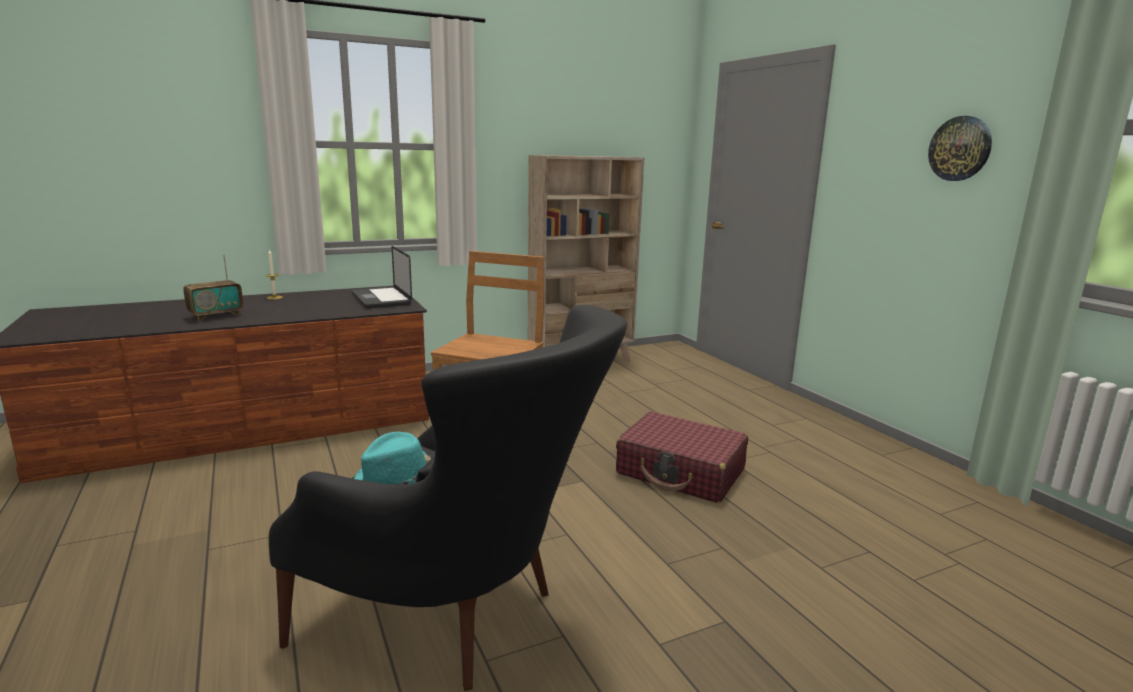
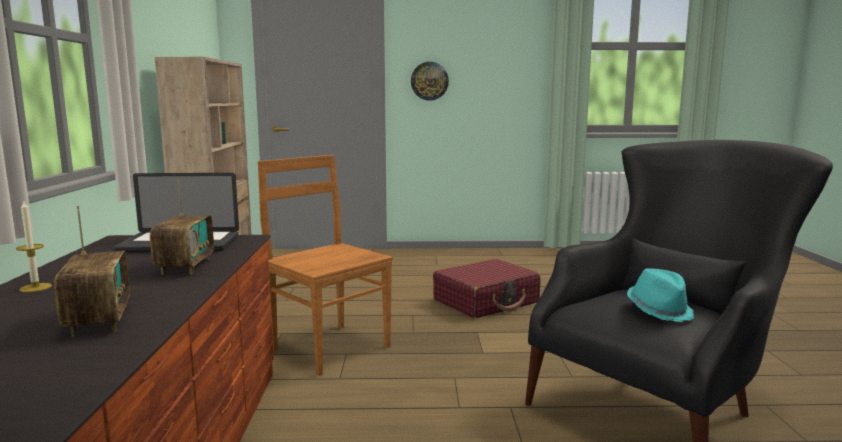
camera: 65 degrees left, 5 degrees down
(325, 309) = (185, 266): none -> radio
(960, 148) = (496, 57): wall clock -> wall clock (429, 81)

